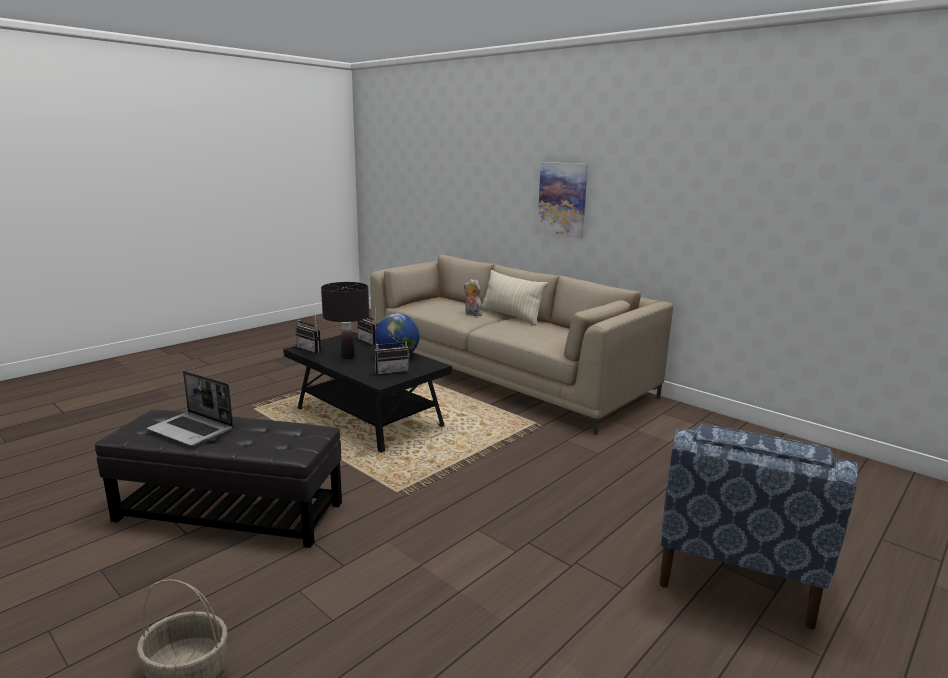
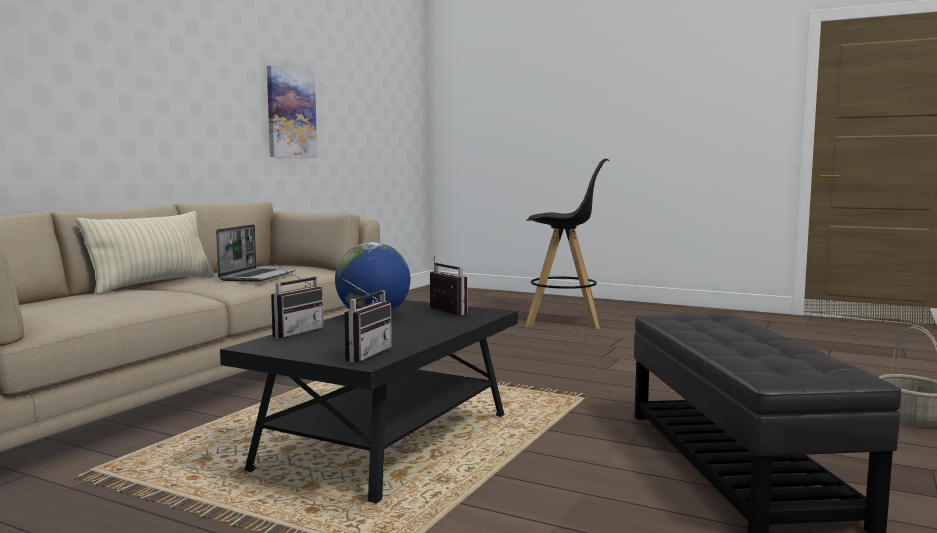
camera: 105 degrees left, 10 degrees down
(192, 430) = (767, 348): laptop -> laptop (258, 276)
(348, 357) = (394, 333): black table lamp -> none
(472, 314) = (139, 294): plush toy -> none
(562, 199) = (97, 92): picture -> picture (291, 113)
(734, 566) = (564, 321): blue armchair -> black stool

